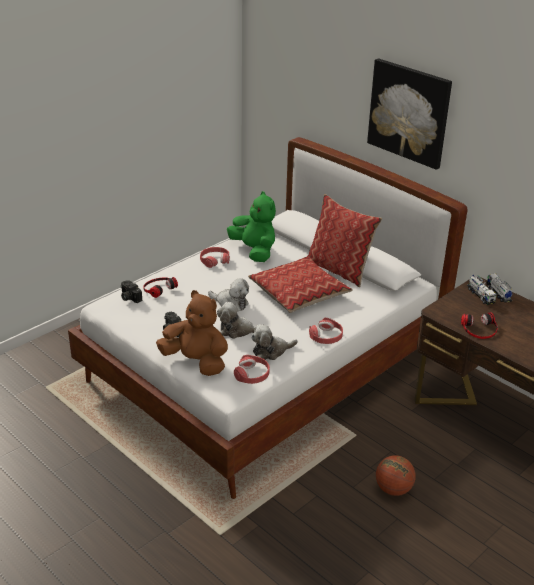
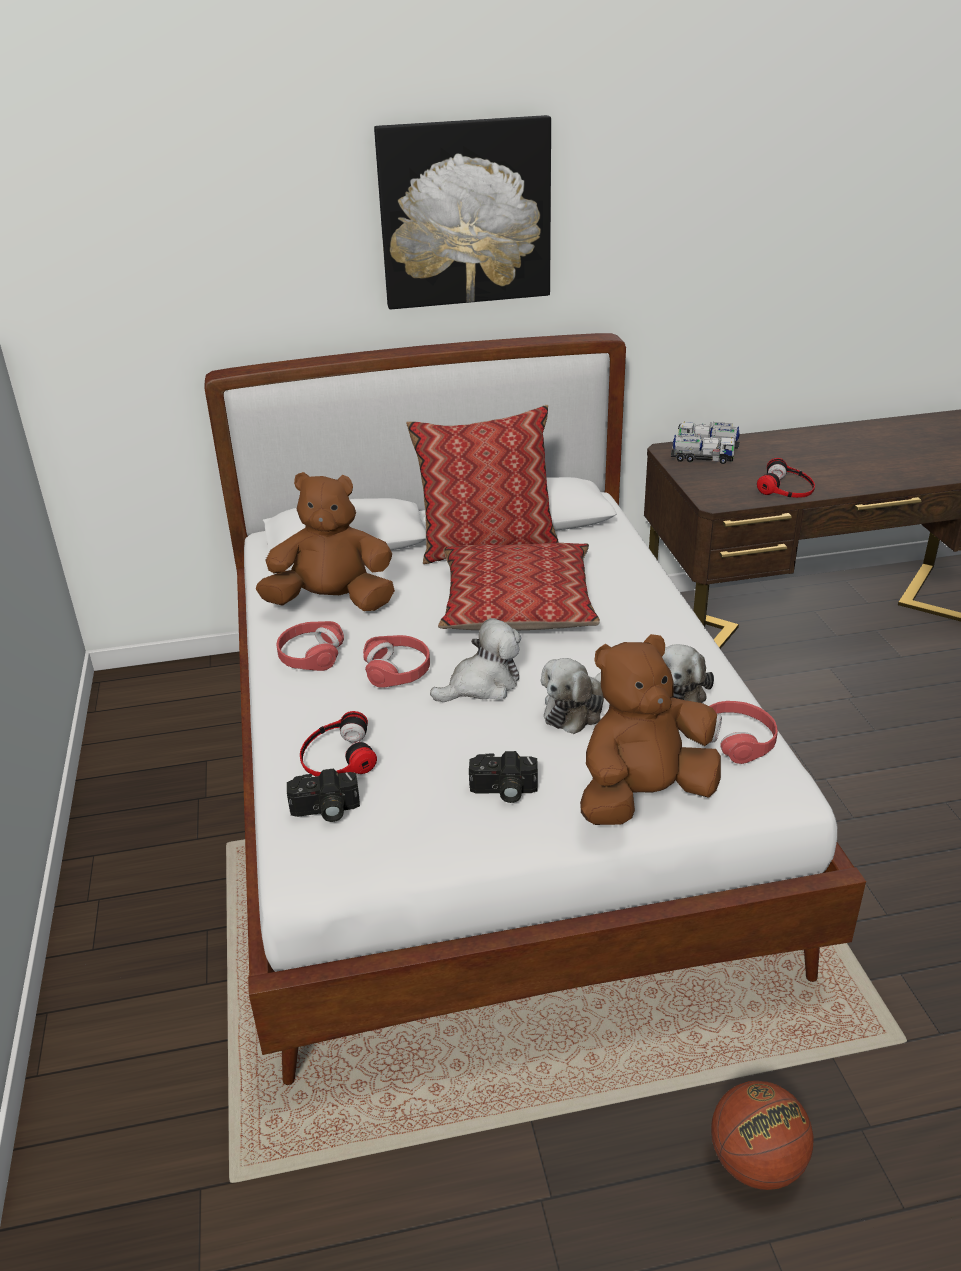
camera: 55 degrees left, 0 degrees up
(254, 251) = (332, 602): green plush toy -> brown plush toy
(326, 336) = (673, 623): red headphones -> red headphones (397, 669)
(393, 489) = (878, 778): basketball -> basketball (756, 1162)

